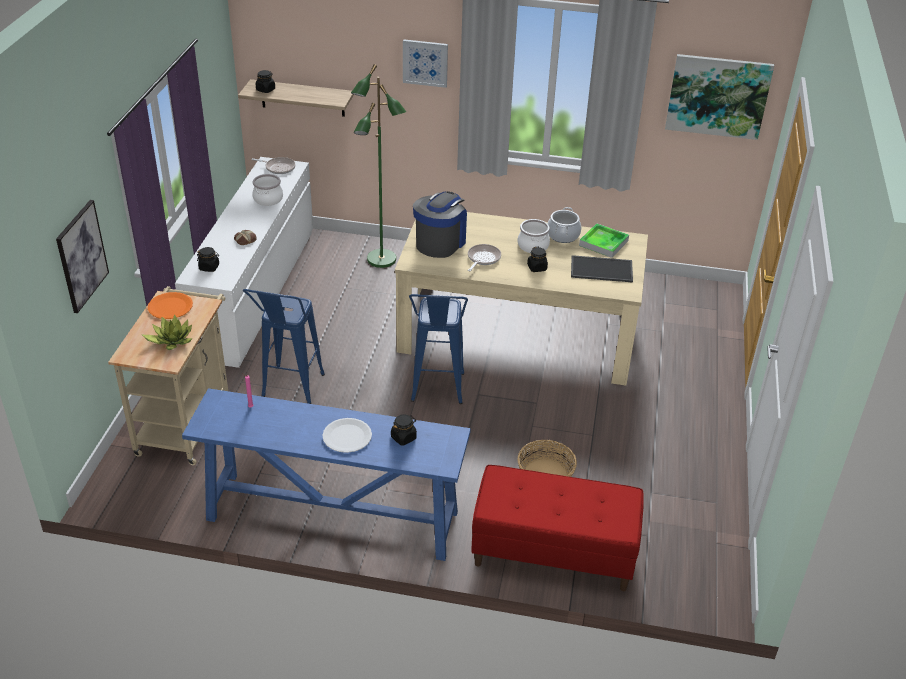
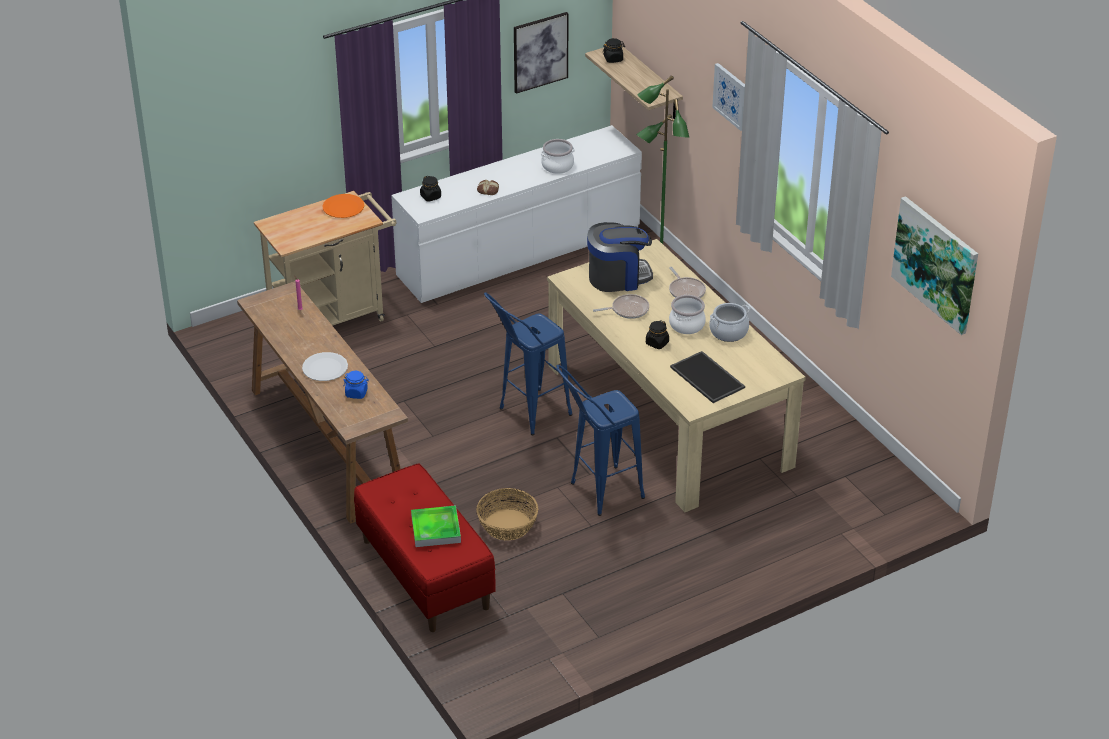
camera: 50 degrees right, 0 degrees up
(81, 256) = (270, 126): picture -> picture (540, 52)
(171, 340) = (309, 231): potted plant -> none
(278, 168) = (609, 143): frying pan -> frying pan (686, 290)
(290, 392) = (427, 344): blue stool -> blue stool (597, 494)
(331, 516) = (326, 443): blue console table -> brown console table
(403, 437) = (356, 393): black jar -> blue jar
(603, 243) = (751, 359): tray -> tray (436, 529)

